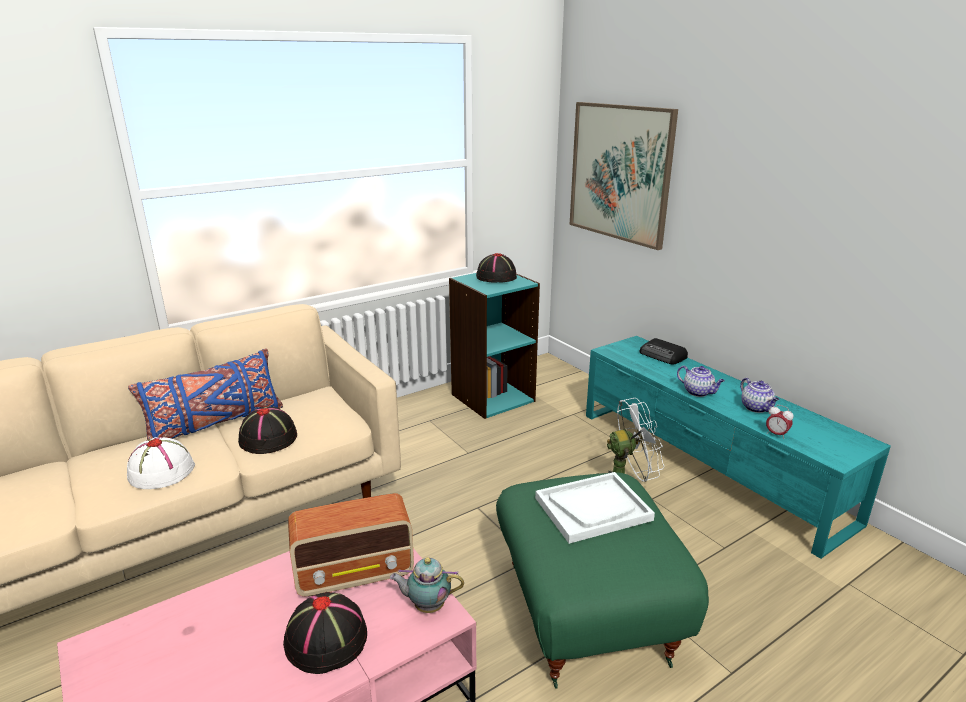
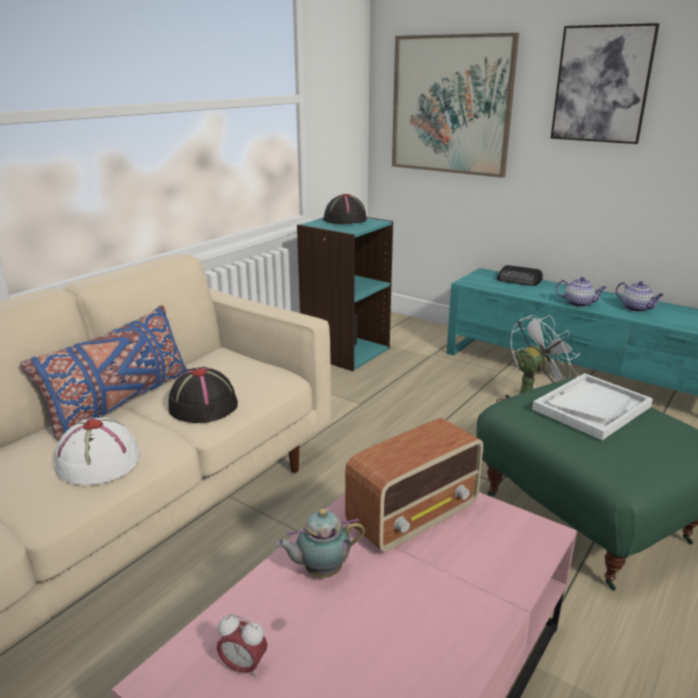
camera: 20 degrees left, 0 degrees up
(327, 640) = (449, 588): black hat -> none
(427, 606) = (517, 528): teapot -> teapot (320, 571)
(748, 169) = (602, 84): none -> picture
(776, 434) = (672, 325): alarm clock -> alarm clock (243, 666)

